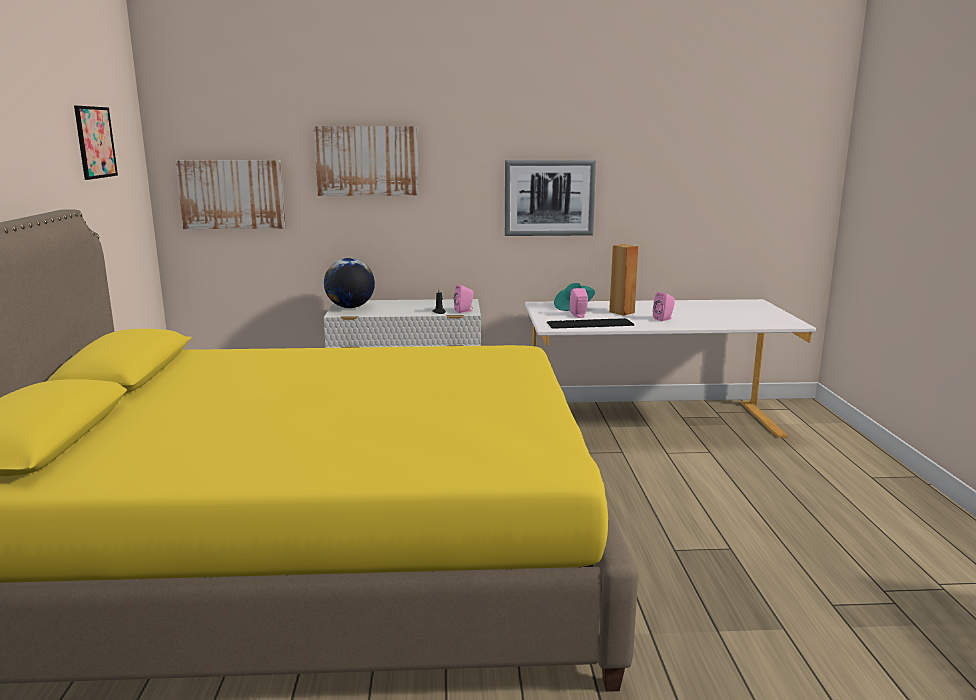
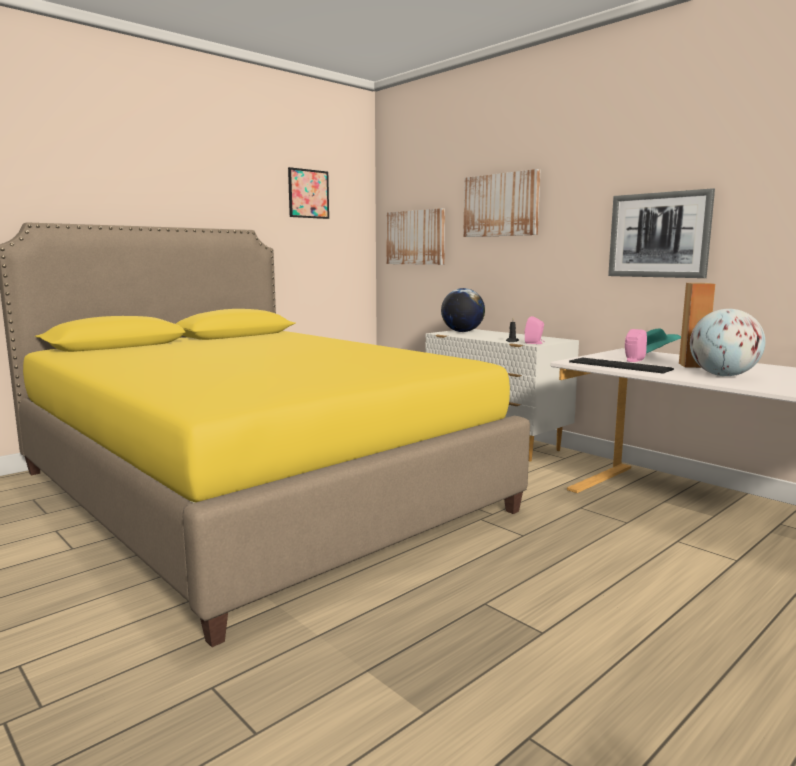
camera: 50 degrees right, 5 degrees down
(664, 319) = (723, 375): pink speaker -> globe

